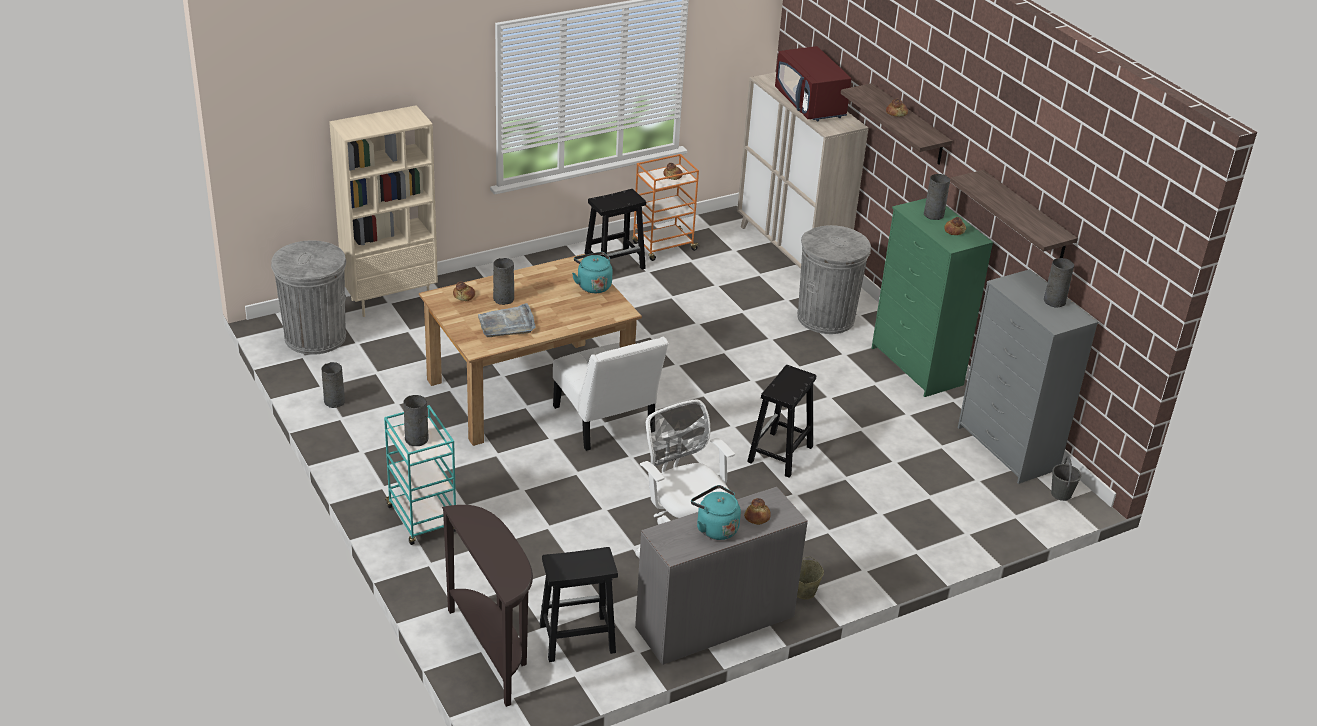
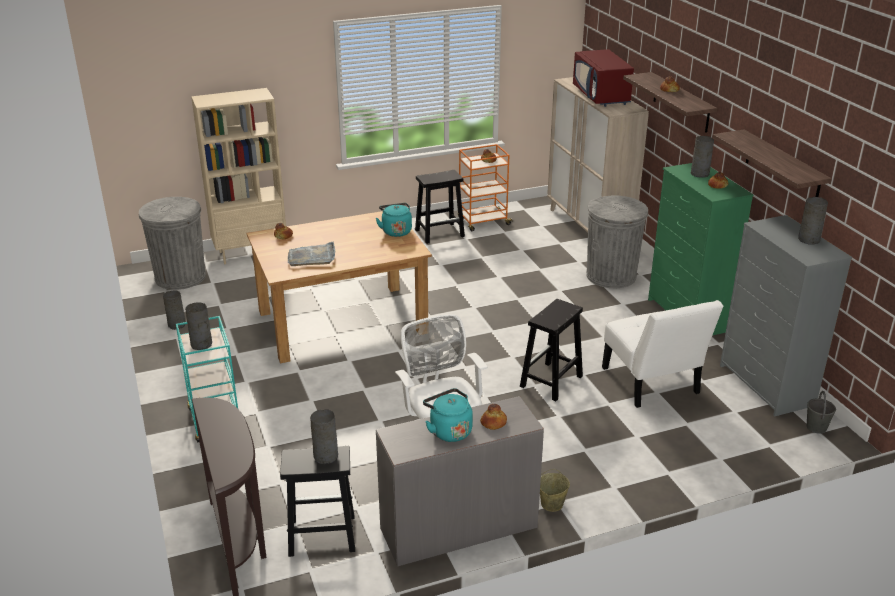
camera: 10 degrees right, 5 degrees down
(504, 299) = (316, 239): grey vase -> grey vase (326, 456)
(606, 423) = (400, 350): white chair -> white chair (652, 384)

